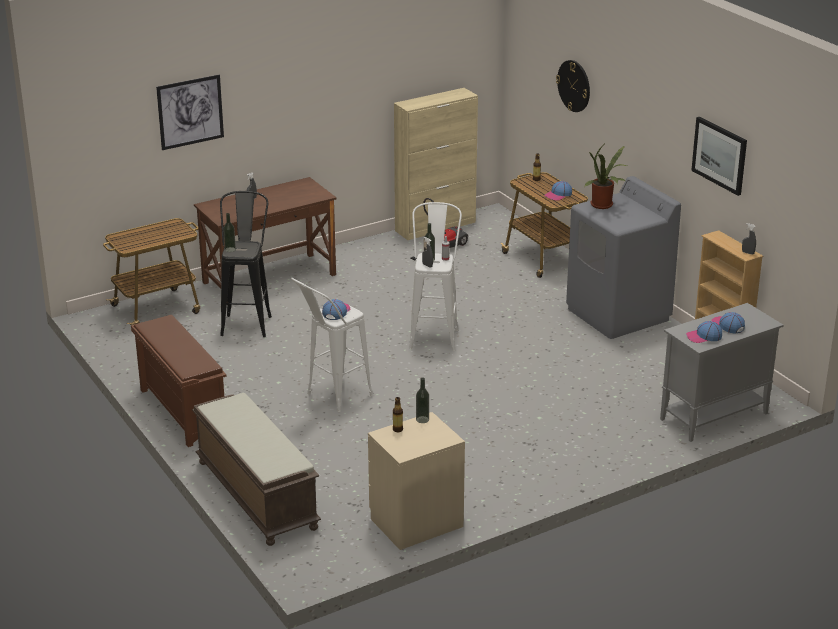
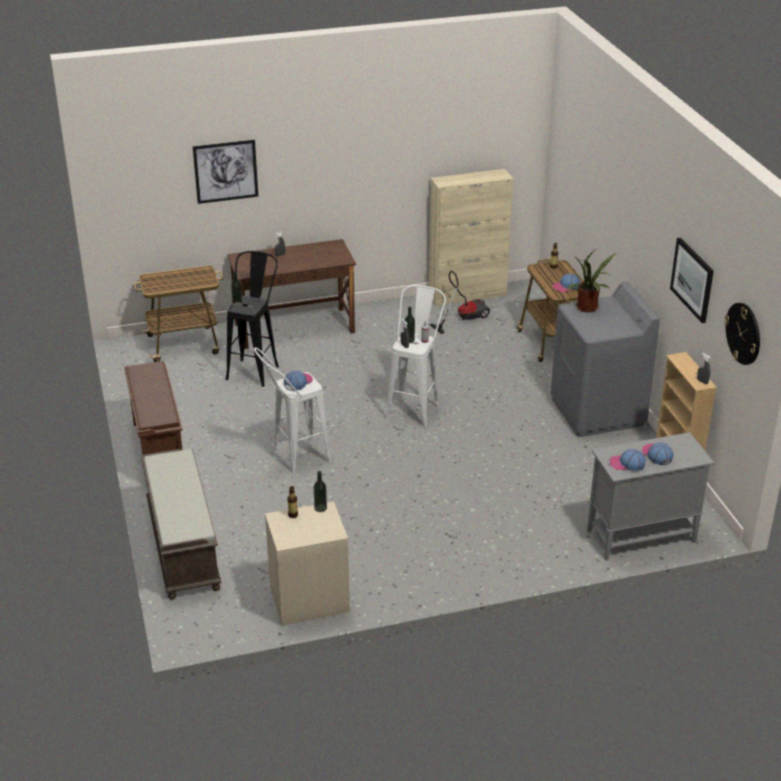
camera: 15 degrees right, 5 degrees up
(574, 86) = (594, 183): wall clock -> wall clock (743, 333)

